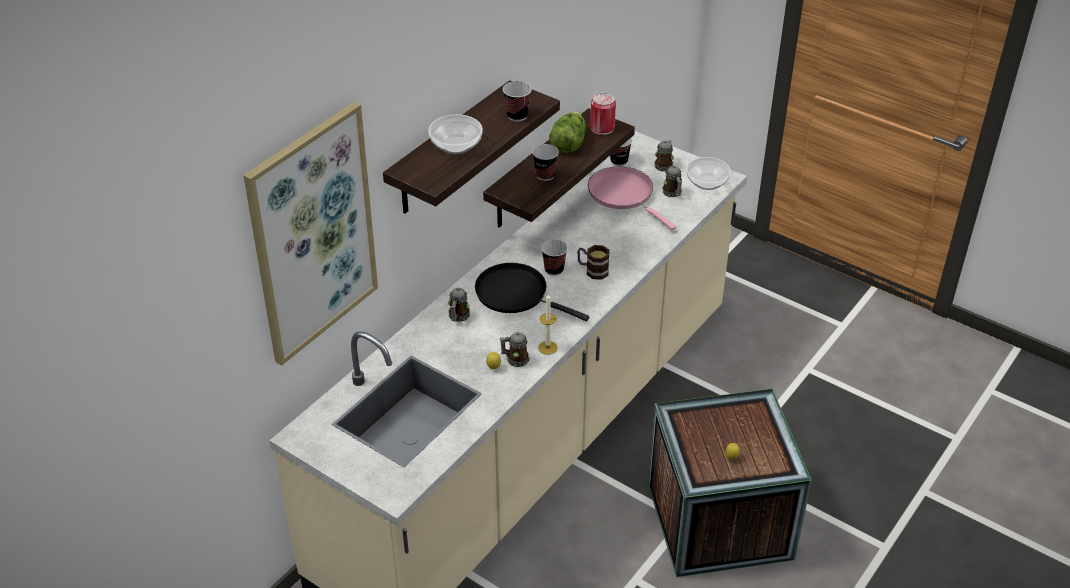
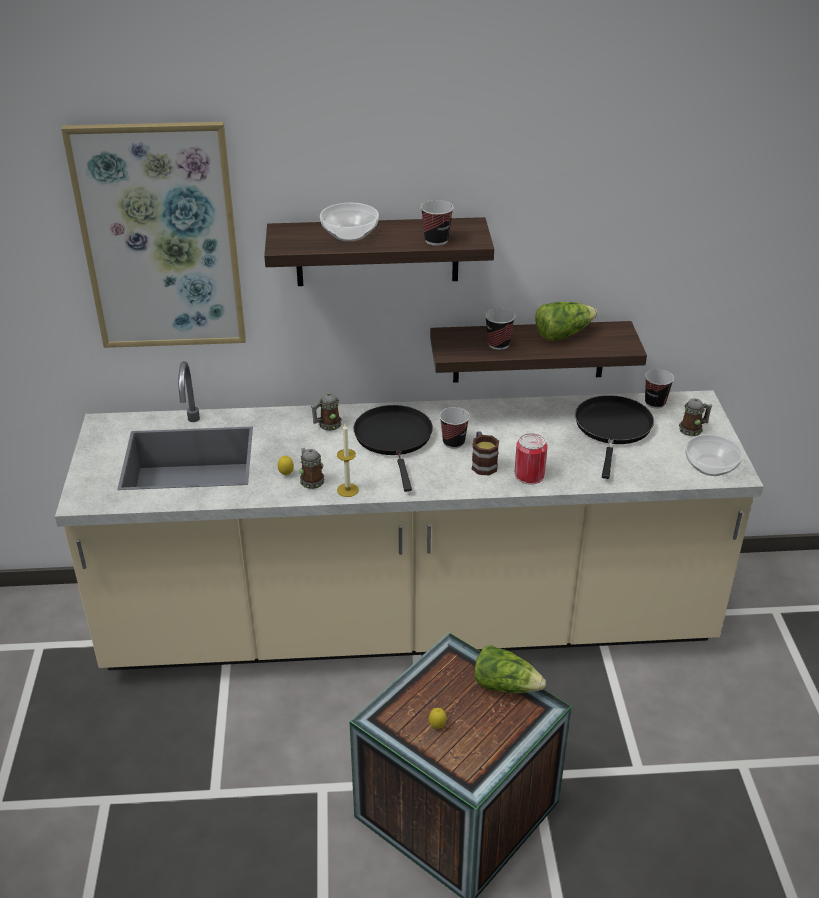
camera: 50 degrees right, 5 degrees down
(602, 128) = (614, 340): can -> can (529, 475)
(624, 195) = (613, 429): pink frying pan -> black frying pan
(673, 193) = (660, 454): mug -> none
(728, 406) = (505, 685): none -> lettuce

